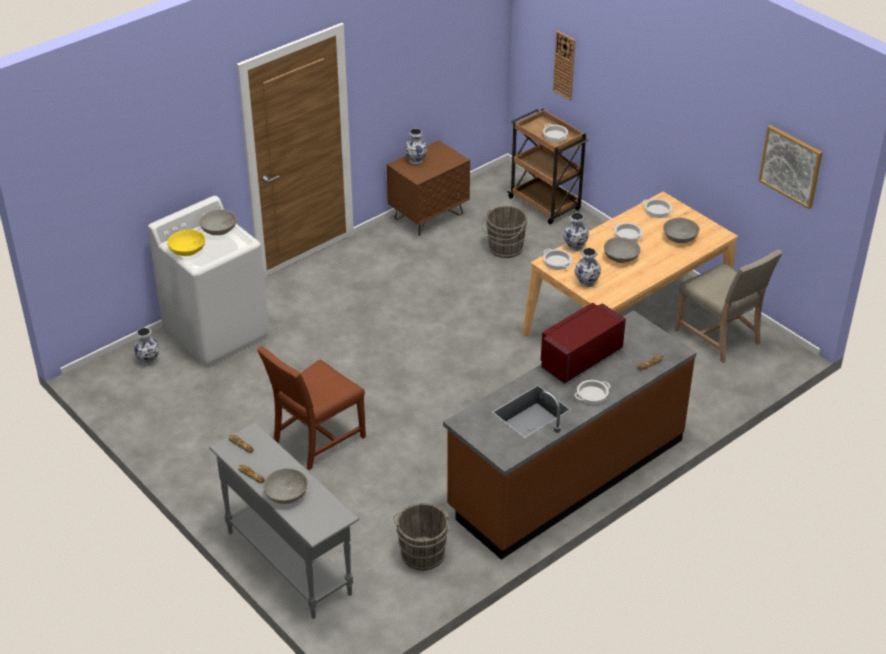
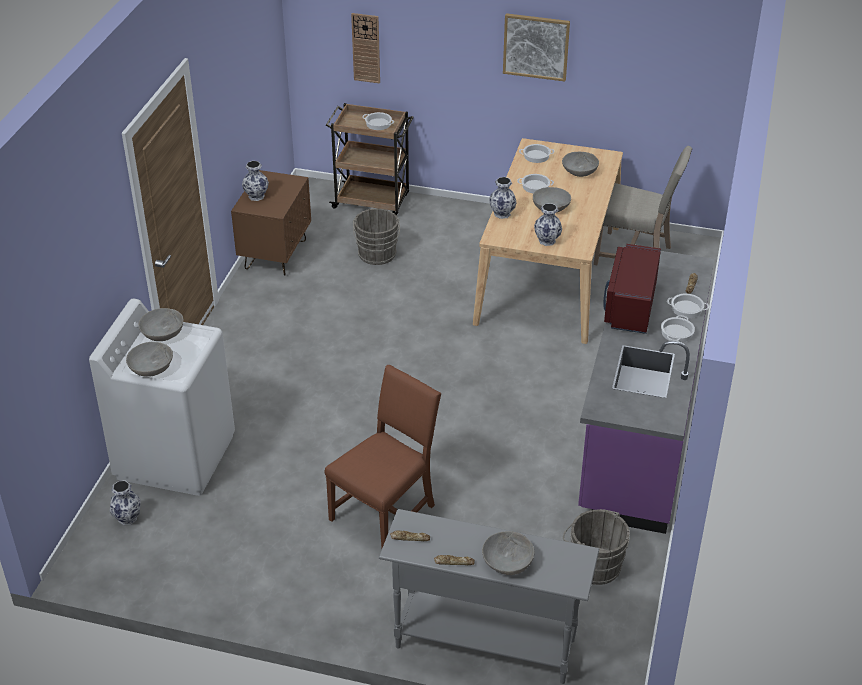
camera: 35 degrees left, 0 degrees up
(187, 250) = (151, 367): yellow bowl -> grey bowl
(315, 440) = (386, 512): brown chair -> brown chair turned 150 degrees counterclockwise
(556, 262) = (502, 234): cooking pot -> cooking pot (686, 309)
(566, 474) = (638, 430): brown counter -> purple counter
(791, 166) = (675, 62): picture -> picture (536, 46)

